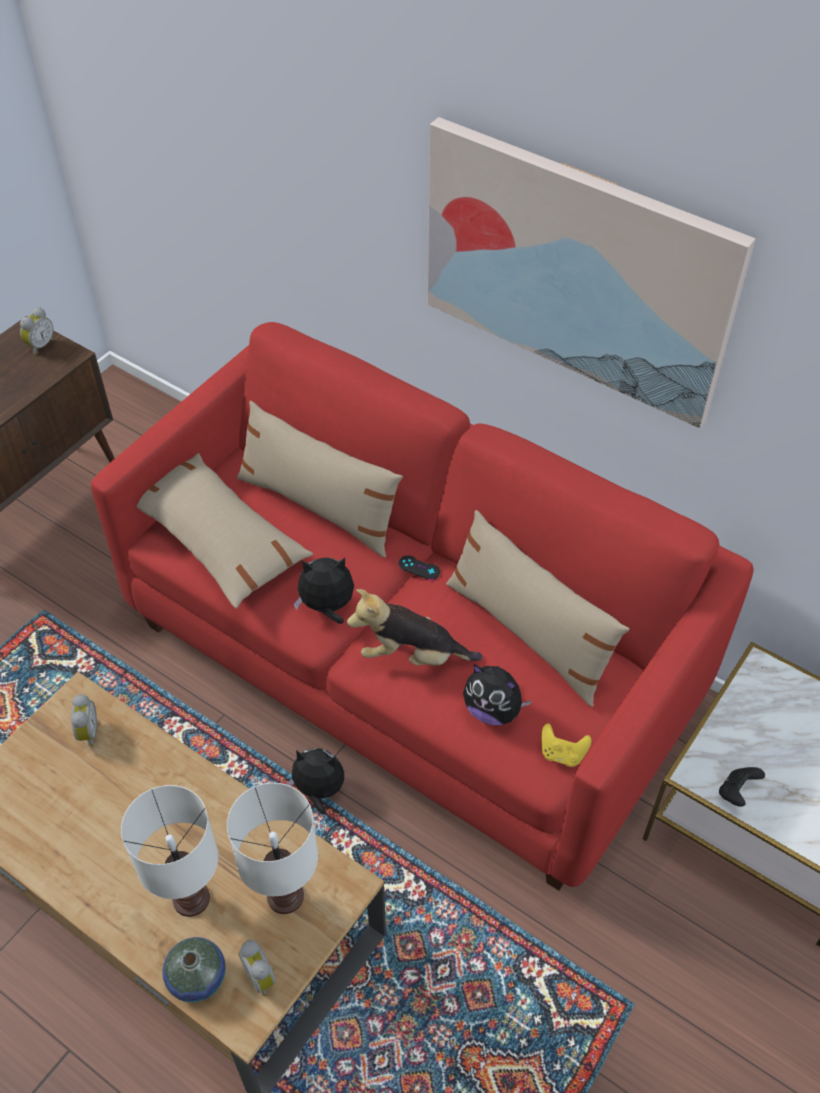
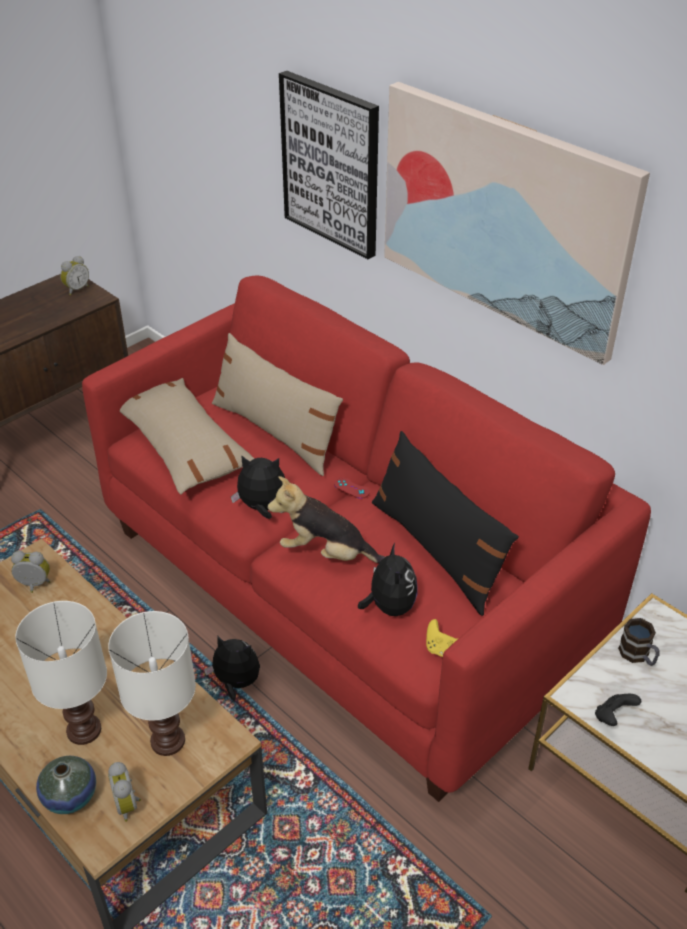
camera: 10 degrees right, 10 degrees down
(87, 733) = (34, 586): alarm clock -> alarm clock turned 90 degrees counterclockwise
(352, 198) = (331, 164): none -> picture
(419, 567) = (351, 488): black game controller -> red game controller
(492, 710) = (389, 606): plush toy -> plush toy turned 135 degrees counterclockwise
(528, 633) = (437, 550): beige pillow -> black pillow
(749, 718) = (638, 656): none -> mug

